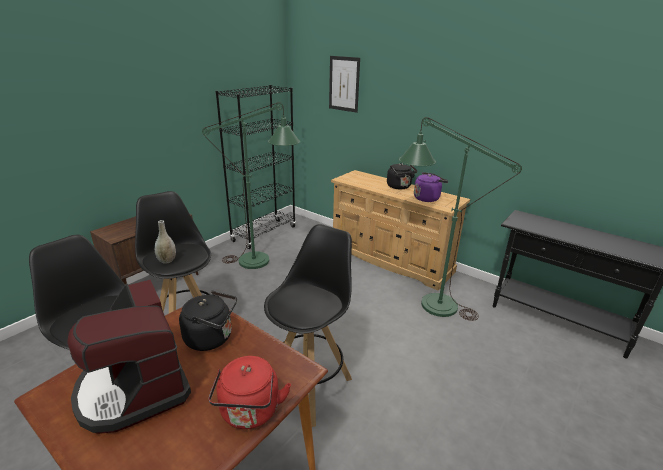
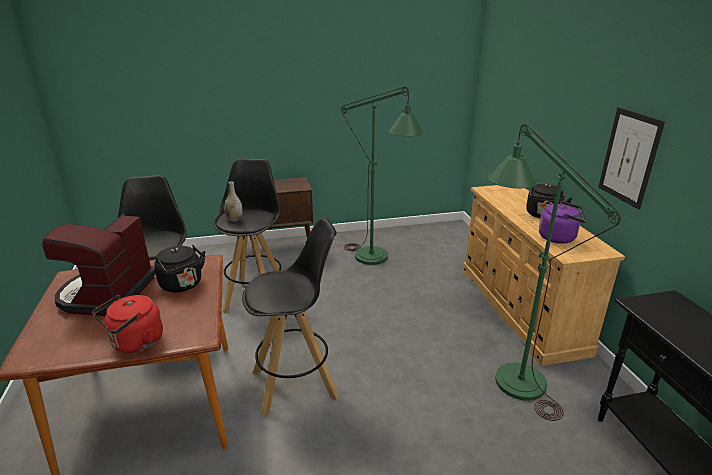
camera: 40 degrees right, 0 degrees up
(264, 234) = (409, 234): black bookcase -> none
(344, 84) = (523, 72): picture -> picture (629, 157)

